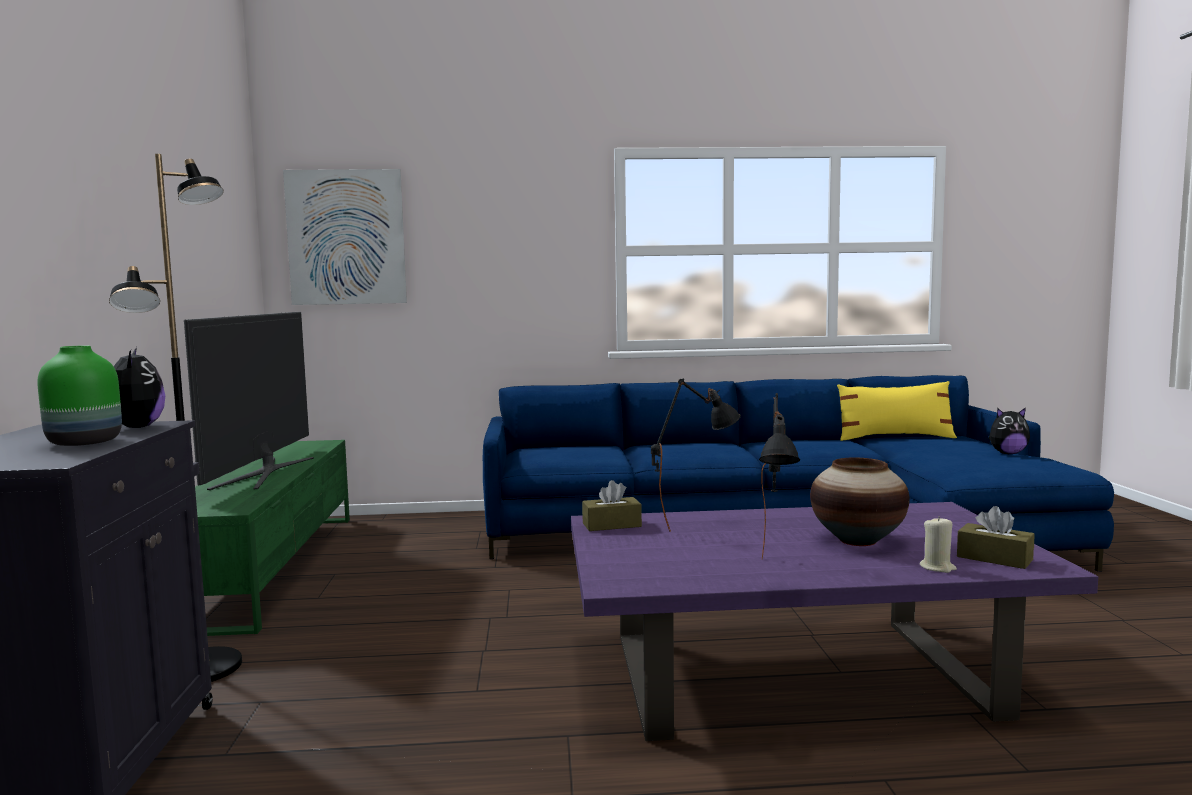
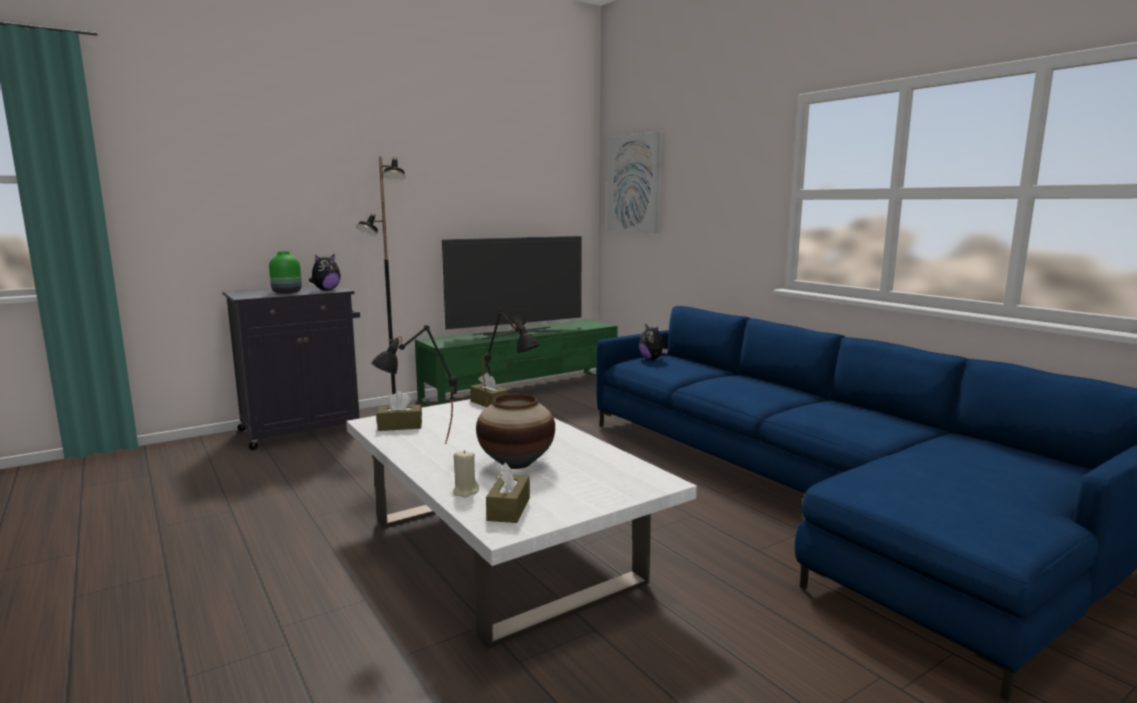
camera: 60 degrees right, 5 degrees up
(657, 572) = (400, 426): none -> brown tissue box
(799, 673) = (504, 550): purple coffee table -> white coffee table
(894, 437) = (993, 444): yellow pillow -> none
(1007, 453) = (1012, 499): plush toy -> plush toy (652, 359)

